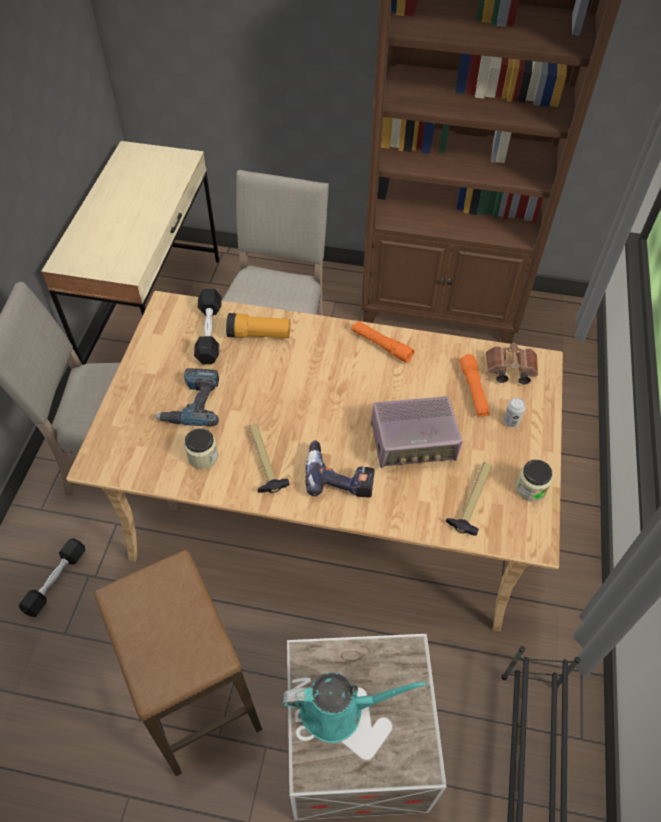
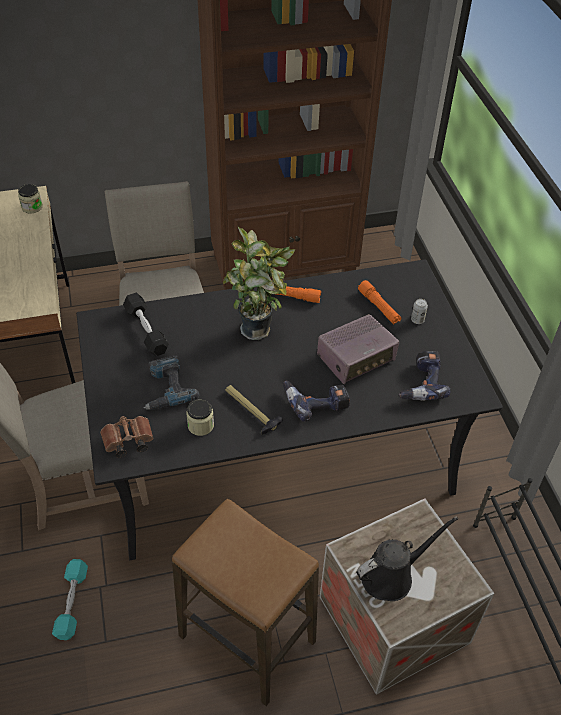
camera: 25 degrees left, 5 degrees down
(56, 581) = (72, 603): black dumbbell -> turquoise dumbbell
(259, 335) = (189, 319): flashlight -> none
(325, 371) = (259, 329): none -> potted plant
(329, 507) = (278, 453): beige dining table -> black dining table
(338, 709) = (391, 575): turquoise watering can -> black watering can
(472, 499) = (420, 383): hammer -> power drill
(508, 371) = (396, 285): brown binoculars -> brown binoculars (127, 442)
(530, 488) = (456, 361): jar -> jar (32, 207)

